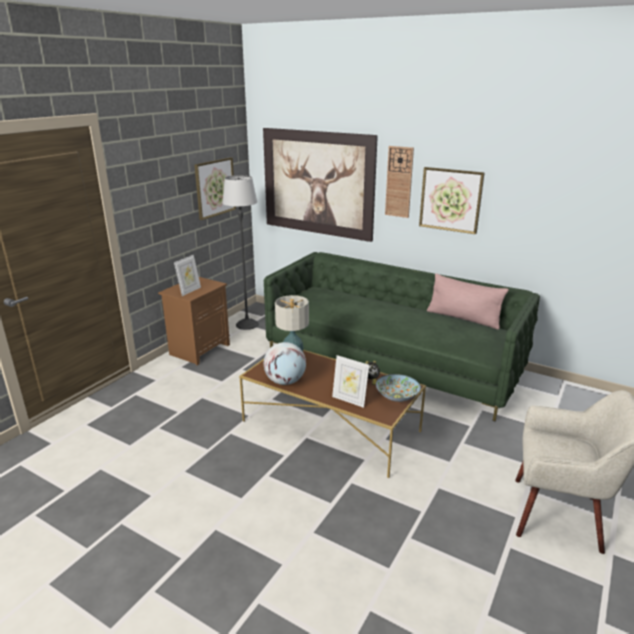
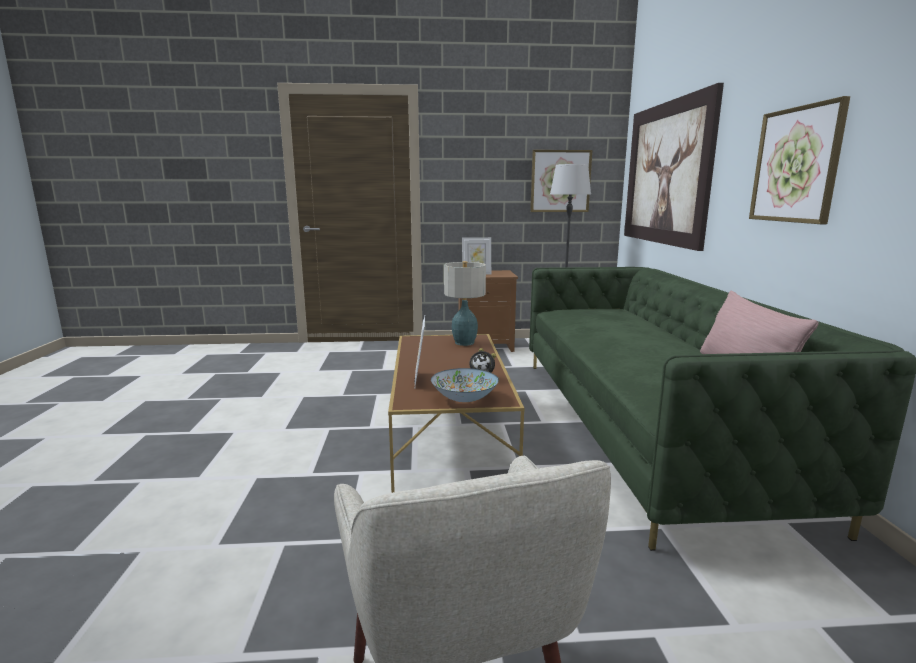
camera: 55 degrees right, 10 degrees down
(285, 381) = (415, 350): globe -> none
(399, 182) = (738, 150): wall clock -> none

